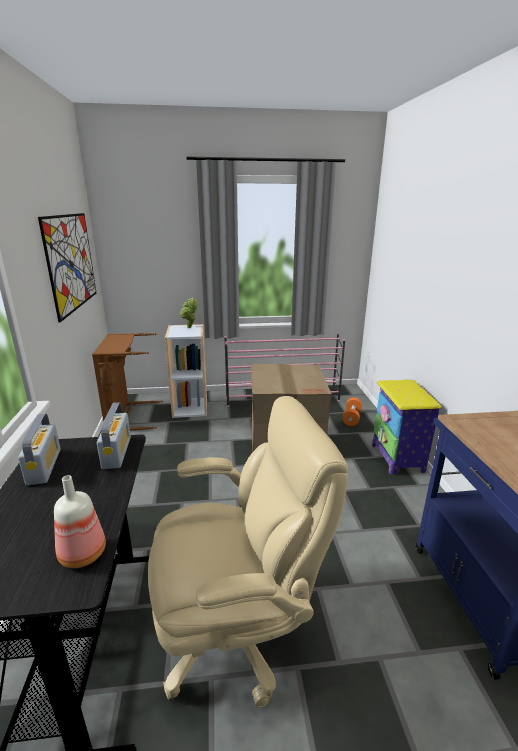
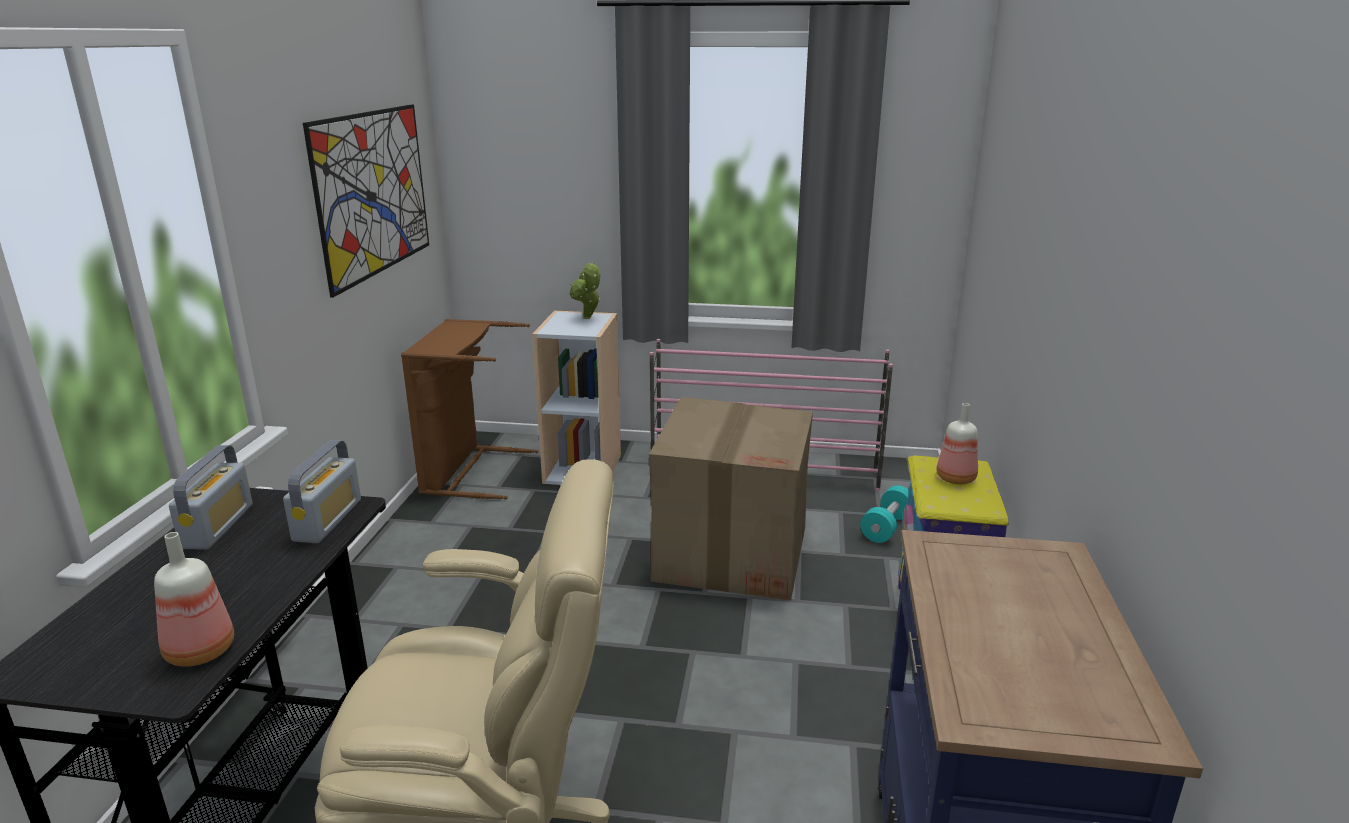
camera: 15 degrees right, 0 degrees up
(351, 418) = (886, 527): orange dumbbell -> turquoise dumbbell
(406, 389) = (957, 478): none -> bottle

